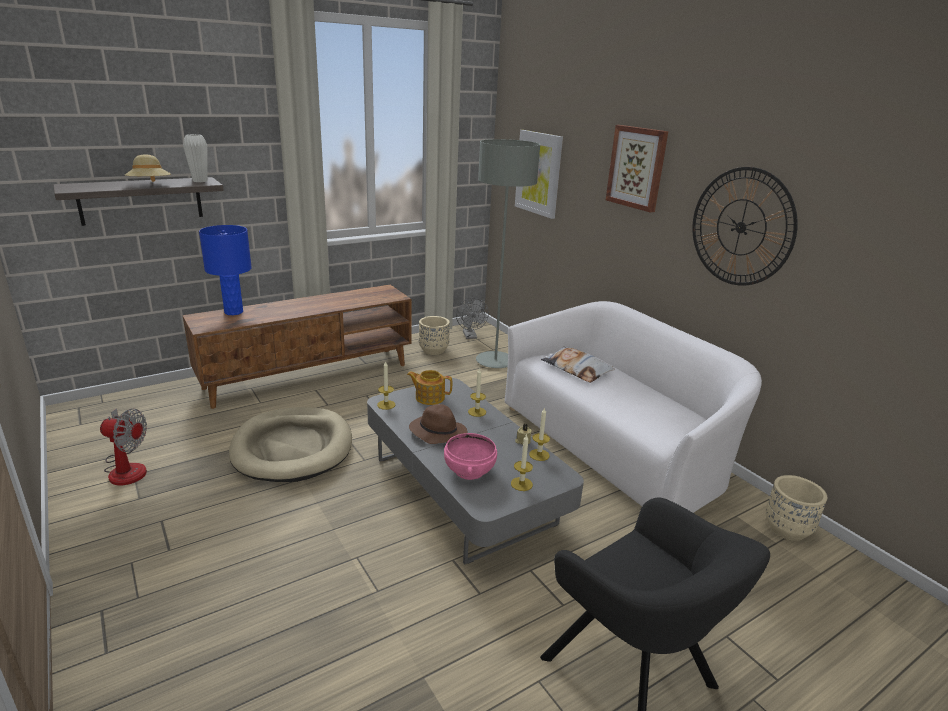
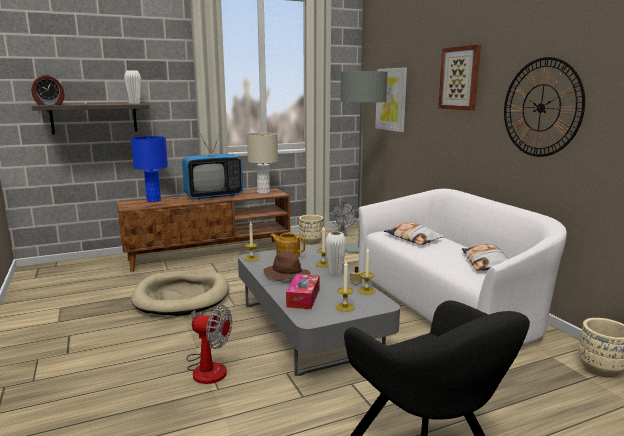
camera: 10 degrees right, 10 degrees down
(78, 188) = (49, 104): none -> alarm clock
(127, 468) = (57, 303): fan -> fan (207, 367)
(150, 185) = (98, 104): beige hat -> none
(312, 302) = (213, 196): none -> television
(375, 293) = (263, 192): none -> beige table lamp
(468, 471) = (303, 298): pink bowl -> tissue box
(495, 426) = (335, 273): none -> white vase
(668, 410) = (487, 263): none -> pillow

